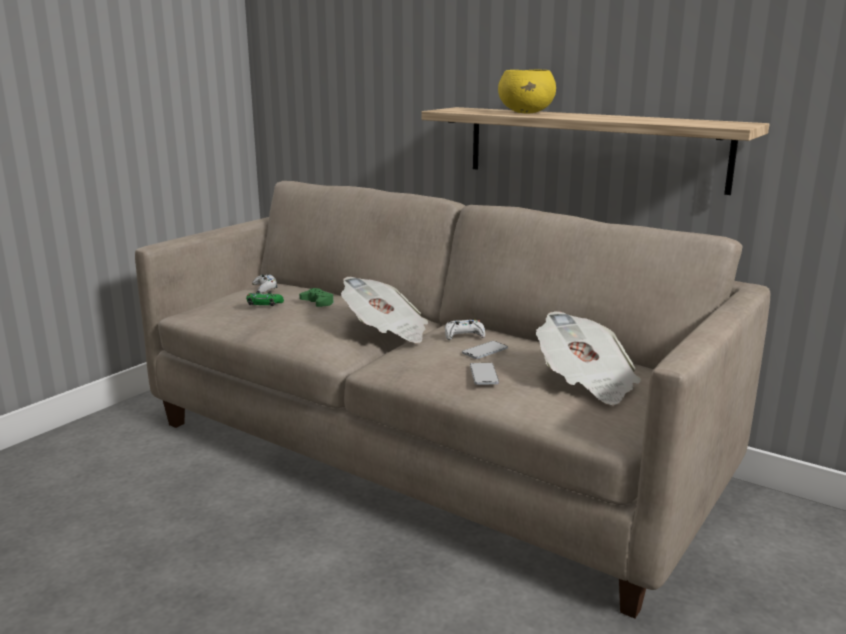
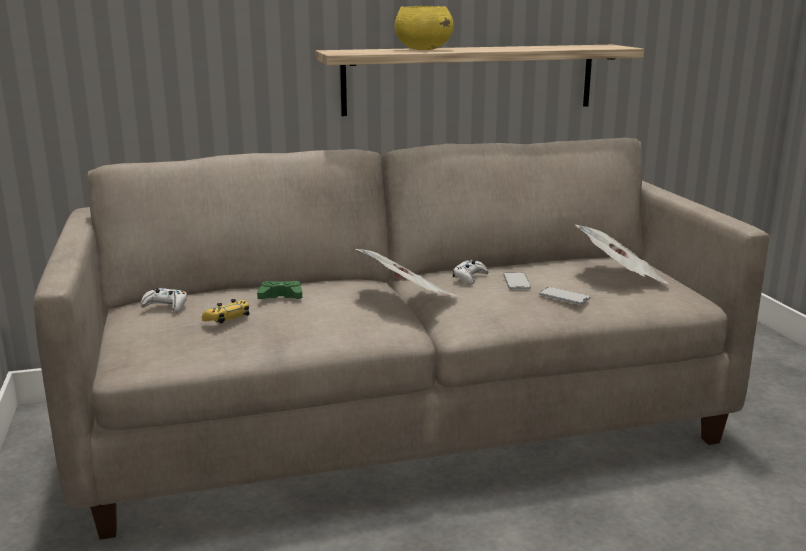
camera: 50 degrees left, 0 degrees up
(264, 304) = (227, 318): green game controller -> yellow game controller

